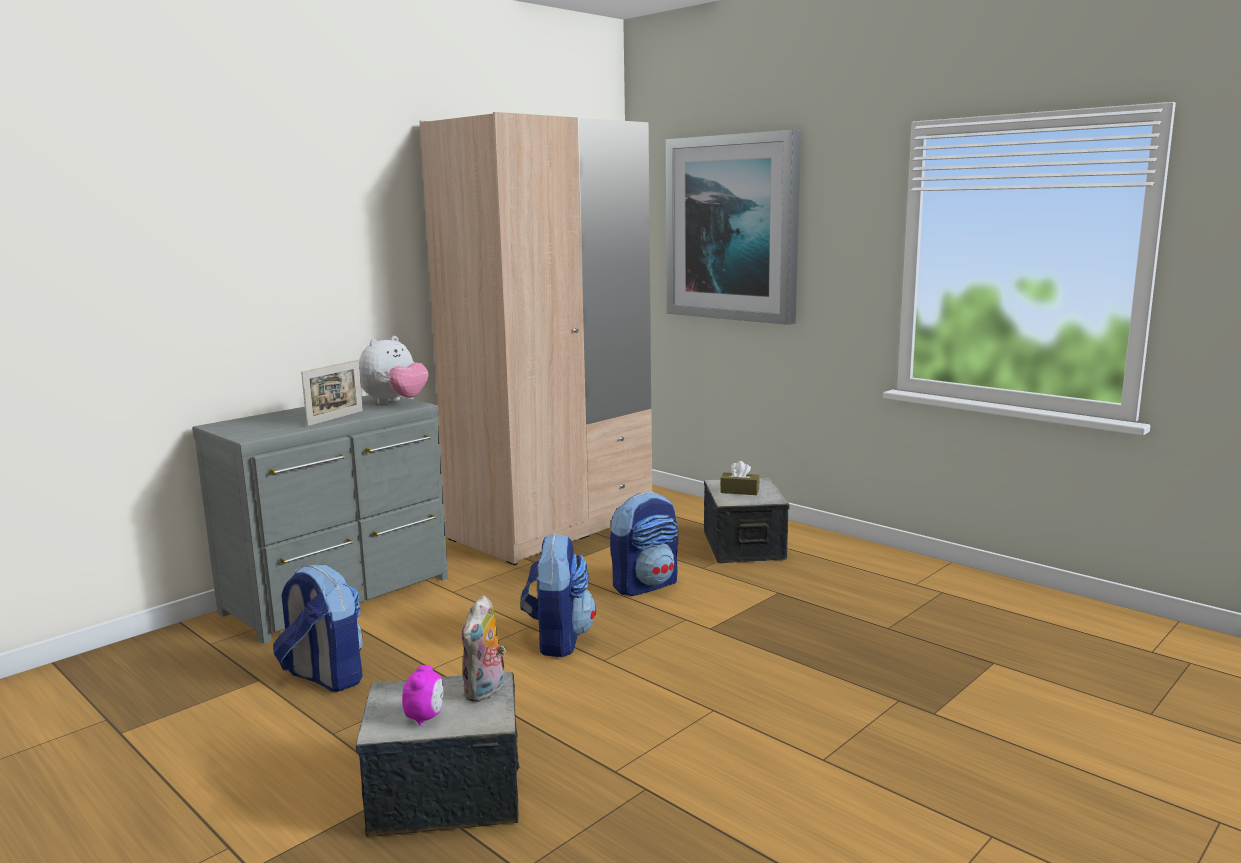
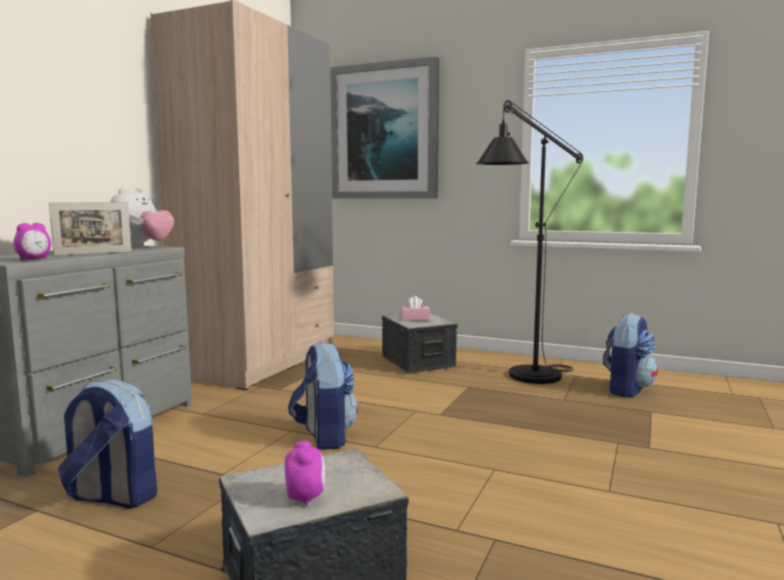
camera: 20 degrees left, 5 degrees down
(272, 431) = (34, 259): none -> alarm clock
(335, 418) = (93, 253): picture frame -> picture frame turned 45 degrees clockwise
(486, 691) = (347, 467): plush toy -> none
(645, 585) = (365, 392): backpack -> backpack (626, 389)
(739, 491) = (415, 319): brown tissue box -> pink tissue box
(865, 589) = (525, 378): none -> black floor lamp

